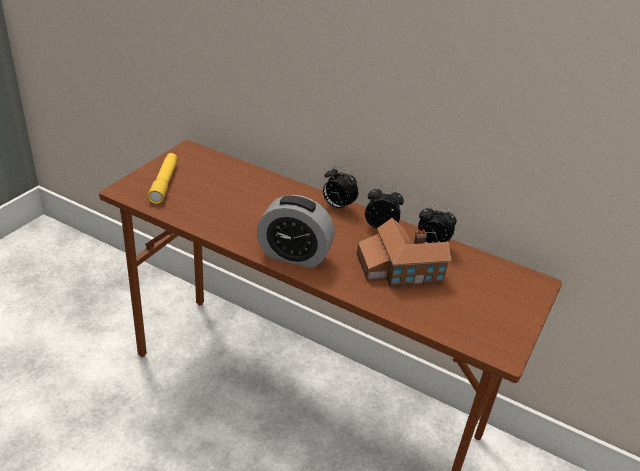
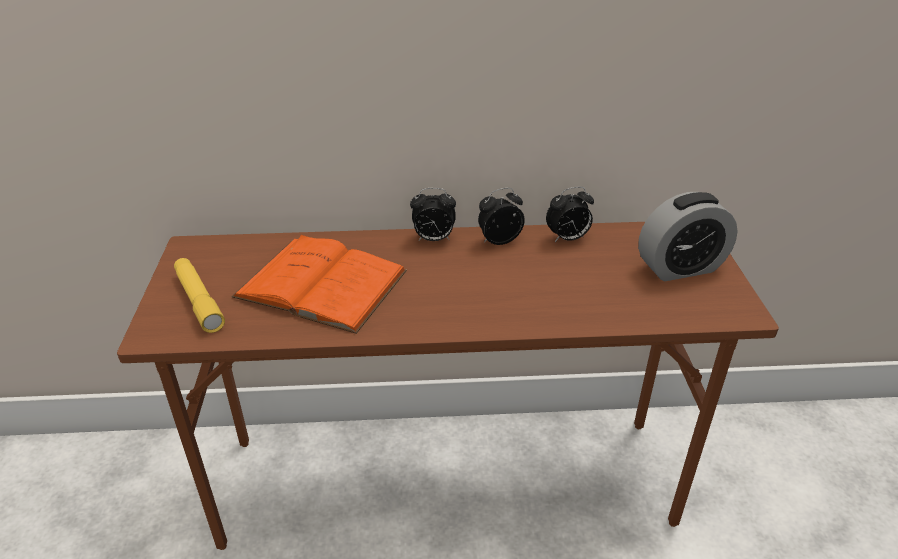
camera: 30 degrees left, 0 degrees up
(239, 203) = (321, 284): none -> orange book
(294, 255) = (447, 314): alarm clock -> alarm clock (680, 268)
(399, 269) = (565, 277): toy house -> none

